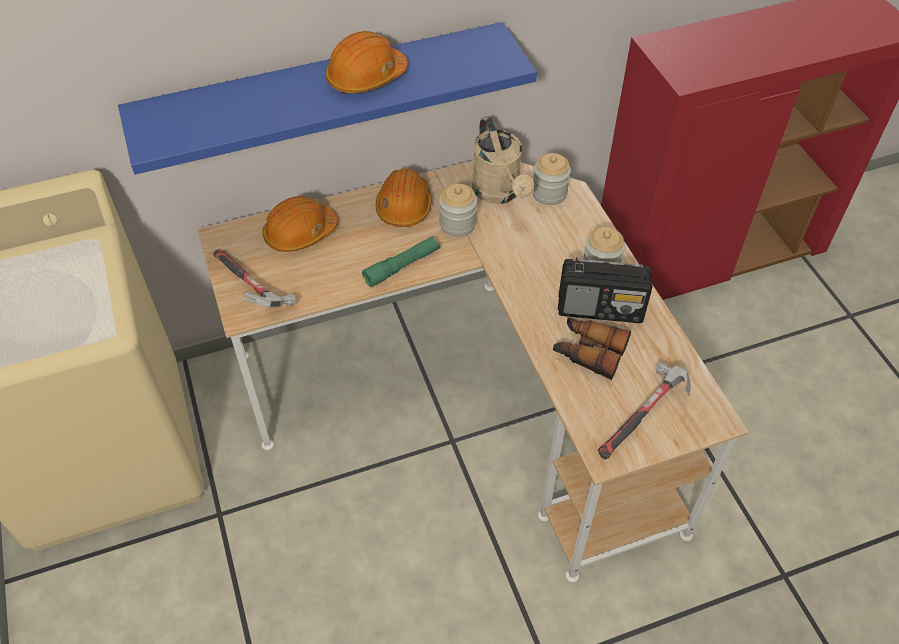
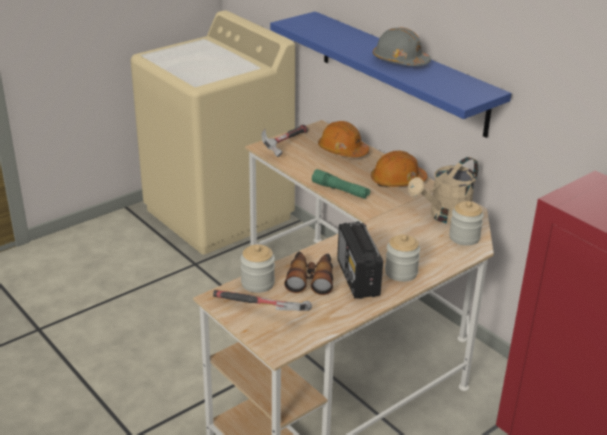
camera: 70 degrees right, 20 degrees down
(366, 77) = (400, 61): orange hard hat -> grey hard hat
(457, 224) = (397, 204): jar -> jar (257, 283)

